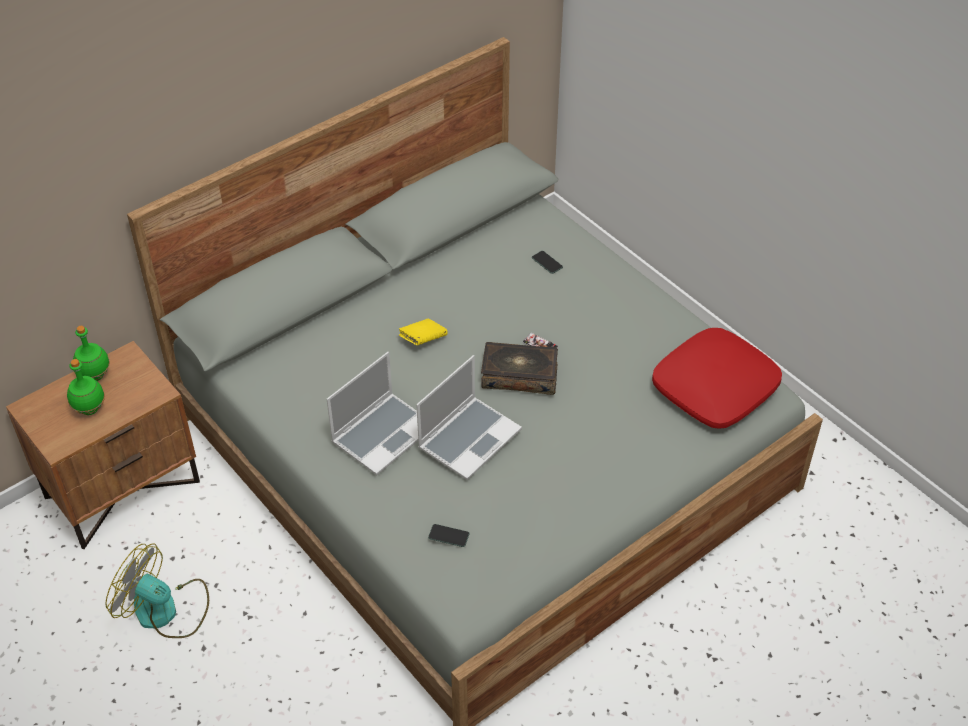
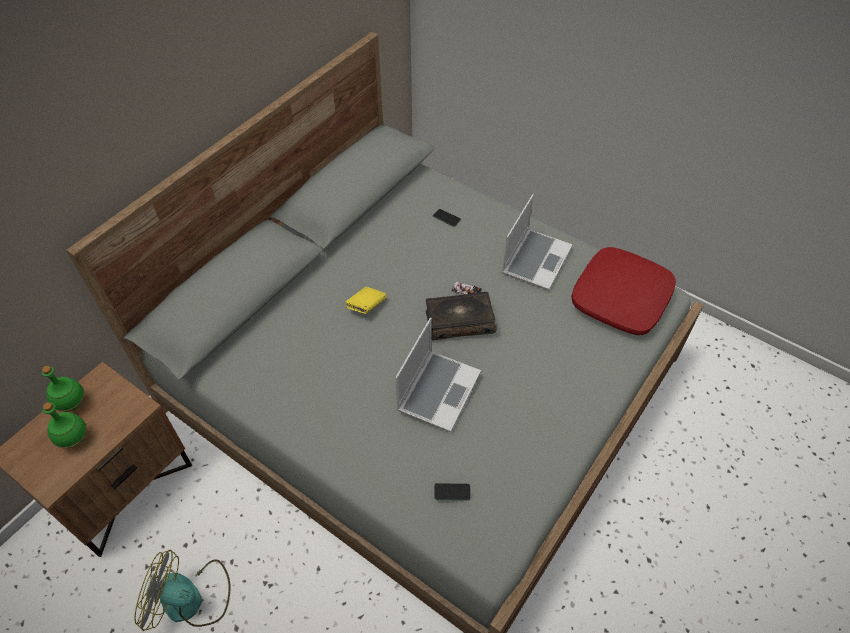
camera: 15 degrees left, 5 degrees up
(383, 434) = (359, 403): laptop -> laptop (535, 259)

